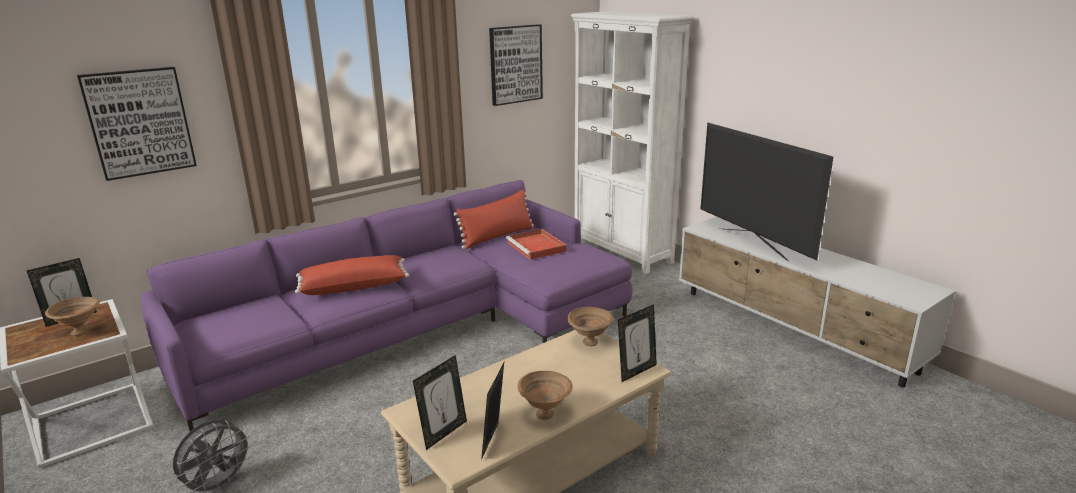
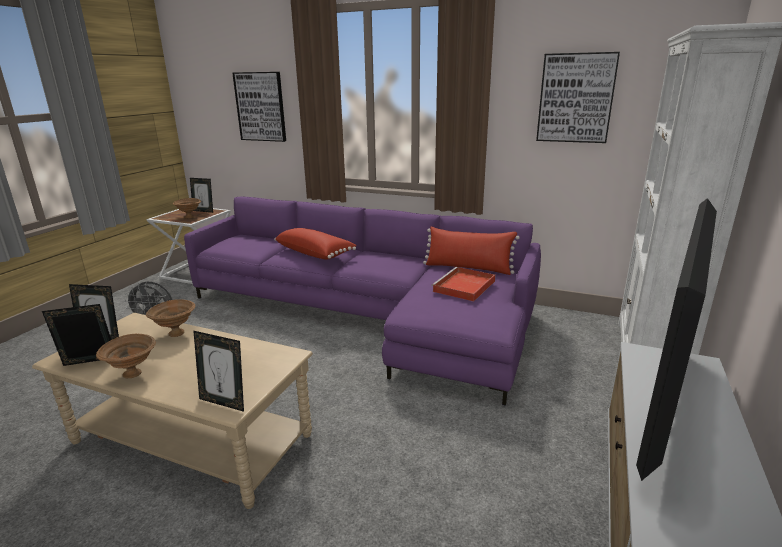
camera: 60 degrees right, 0 degrees up
(590, 343) = (271, 362): brown bowl -> brown bowl (175, 333)

